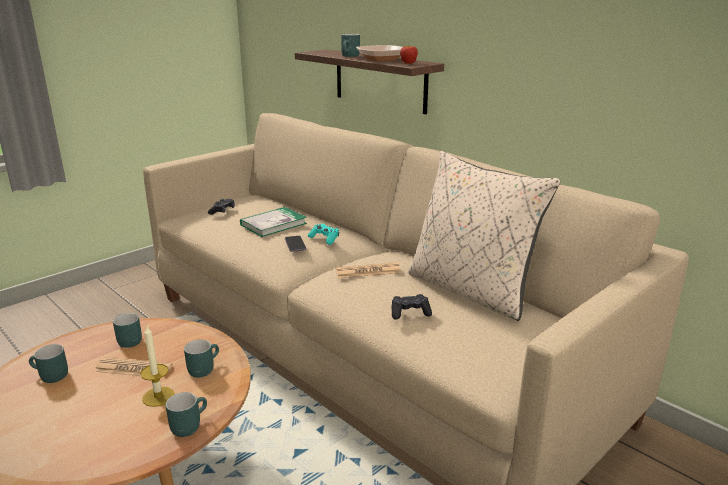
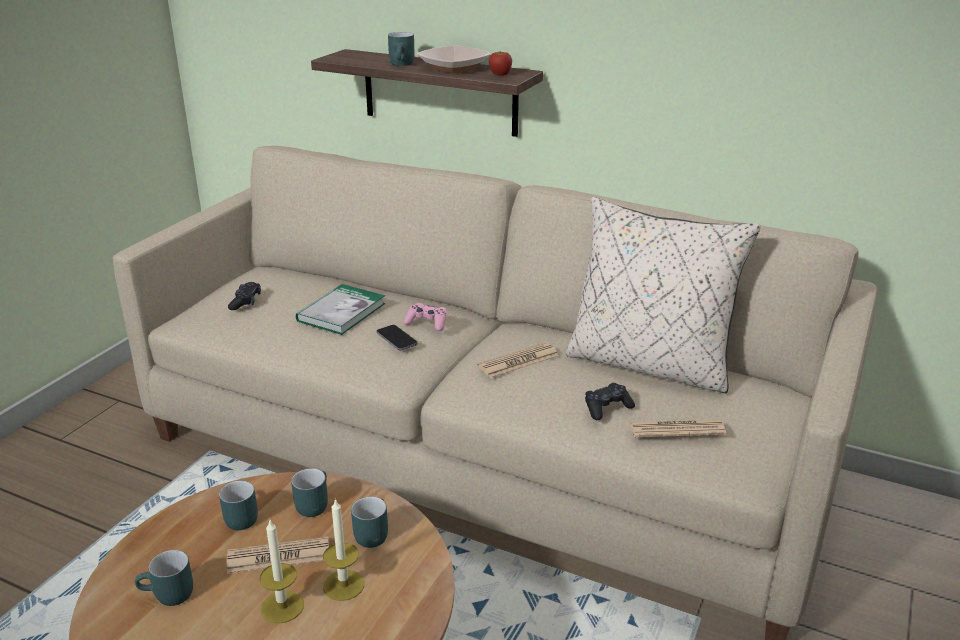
camera: 20 degrees left, 5 degrees up
(109, 400) = (282, 607): none -> candle
(188, 425) = (411, 611): turquoise mug -> turquoise mug (312, 504)
(324, 238) = (427, 323): turquoise game controller -> pink game controller
(456, 338) = (676, 429): none -> newspaper

